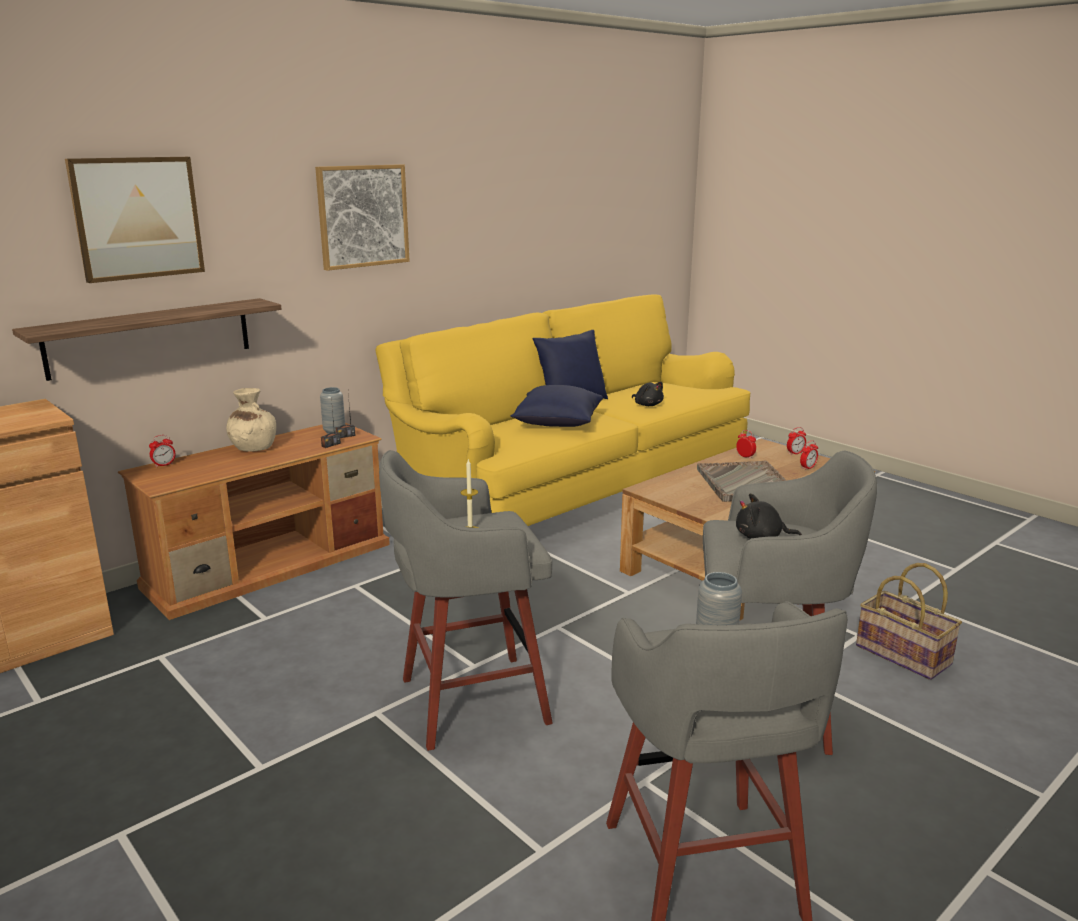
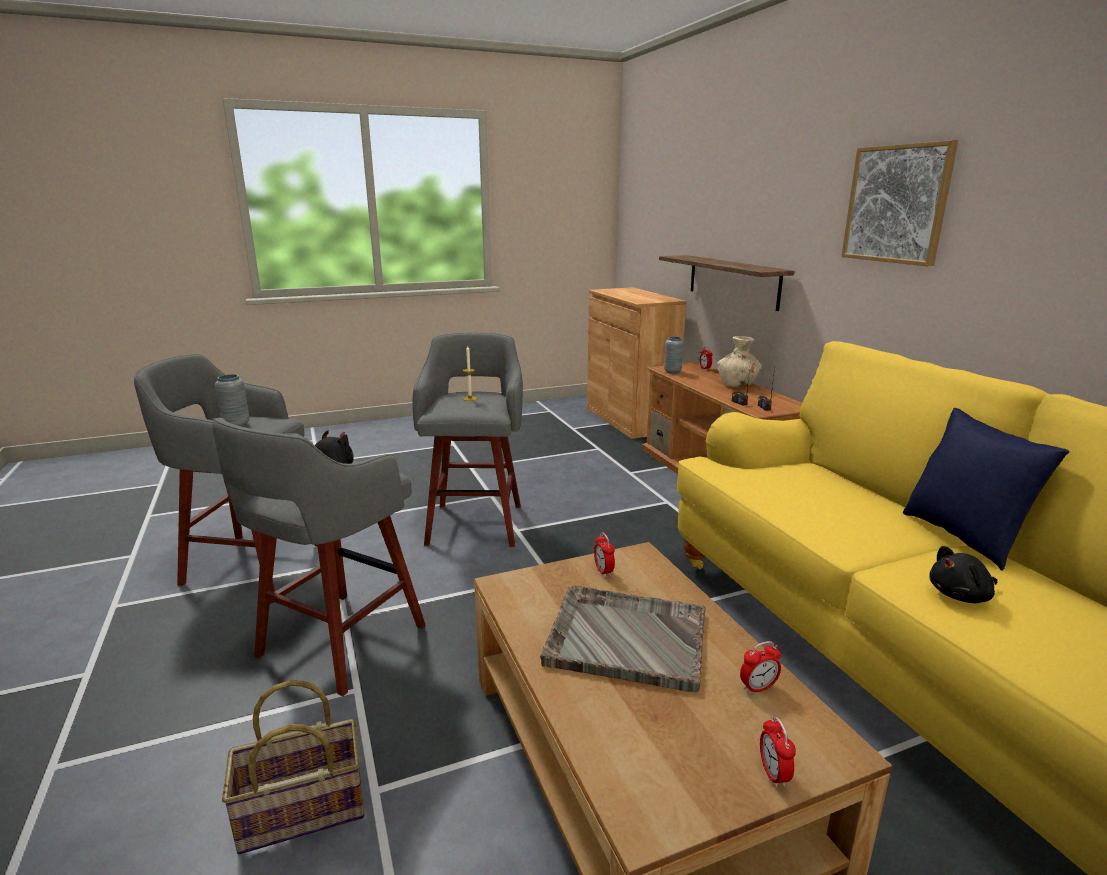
camera: 110 degrees right, 0 degrees up
(137, 218) = (743, 192): picture -> none
(334, 431) = (779, 405): grey vase -> grey vase (672, 372)
(557, 423) = (831, 503): blue pillow -> none
(808, 468) = (677, 750): alarm clock -> alarm clock (603, 571)

